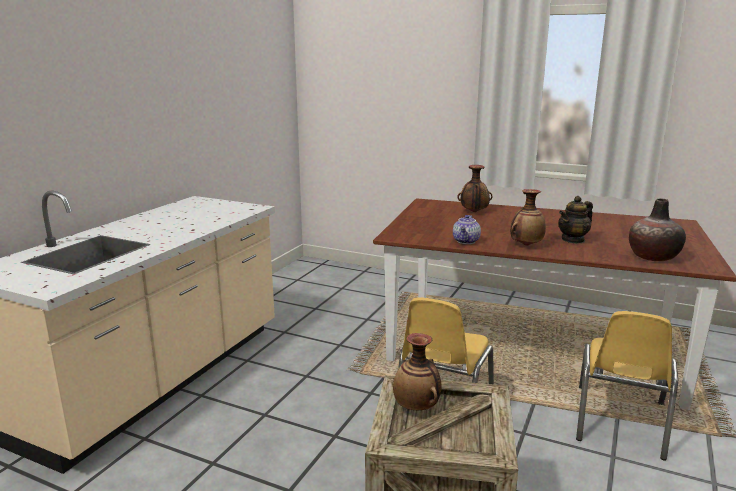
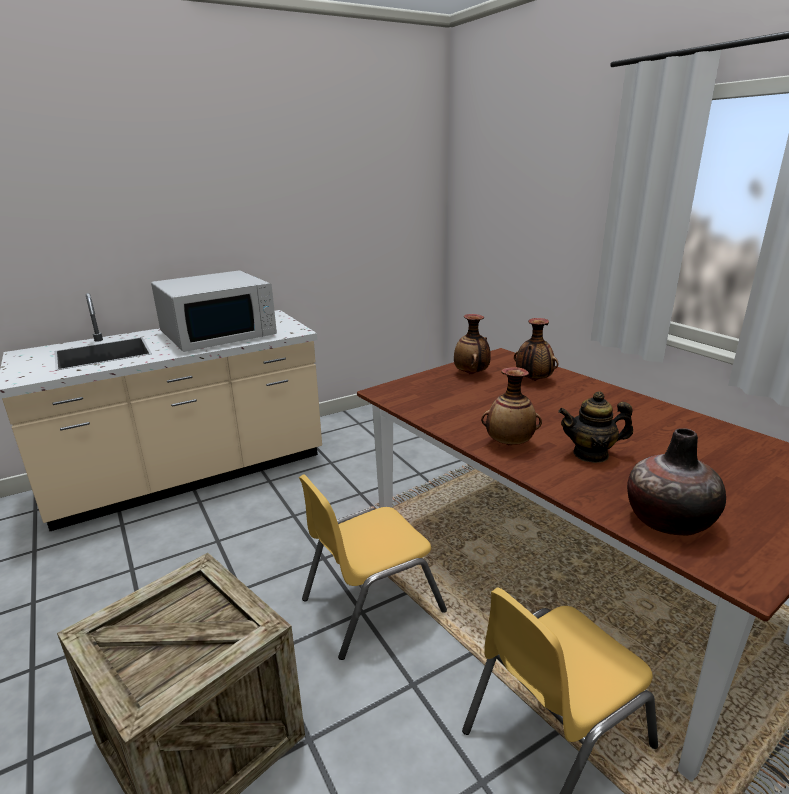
camera: 35 degrees right, 5 degrees up
(182, 220) = (219, 334): none -> white microwave
(417, 407) = (183, 605): vase -> vase (471, 374)
(466, 241) = (446, 419): teapot -> none

